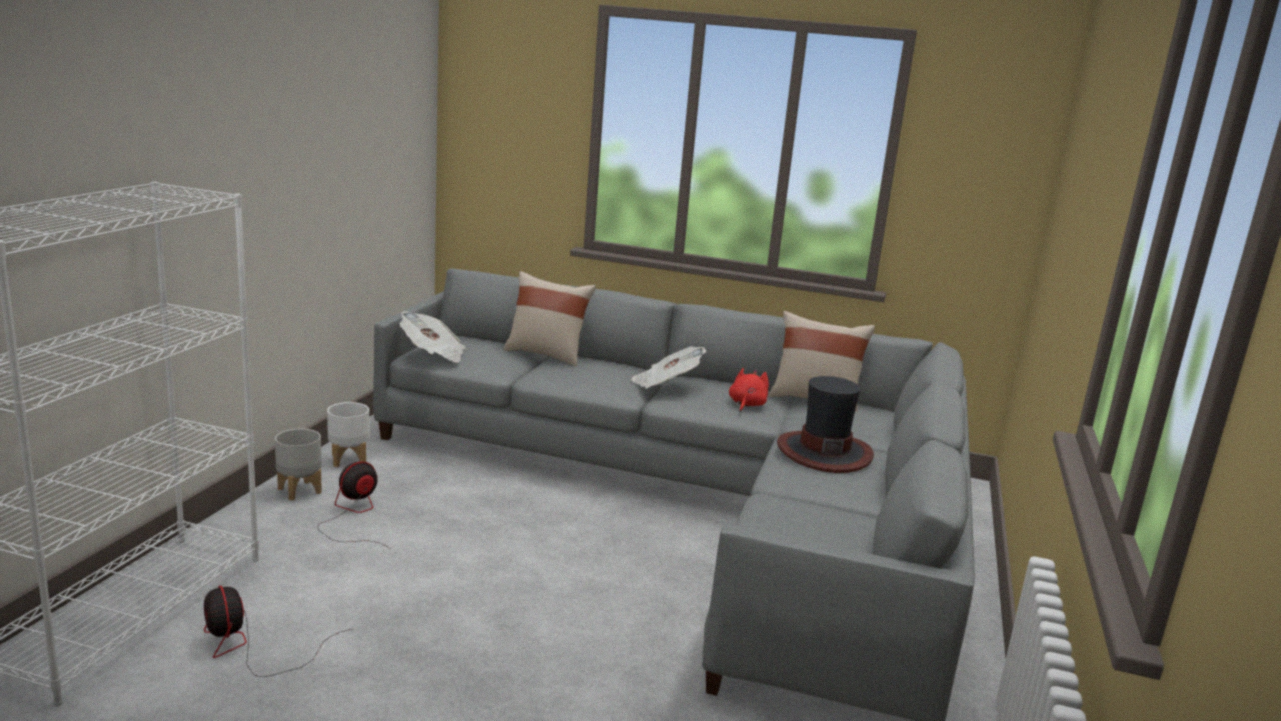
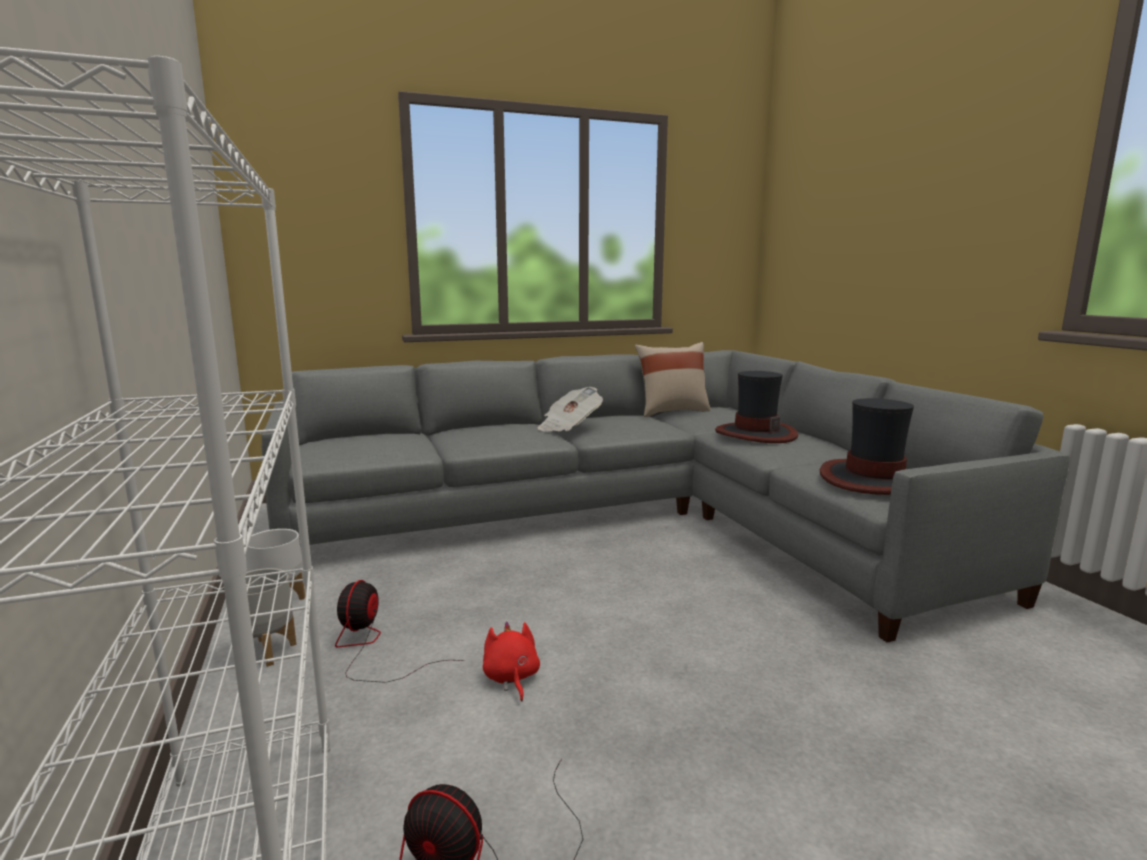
camera: 35 degrees left, 5 degrees down
(433, 354) = (335, 454): newspaper -> none
(547, 355) = (435, 432): beige pillow -> none
(746, 404) = (645, 424): red plush toy -> red plush toy (511, 678)
(794, 535) = (873, 480): none -> hat

